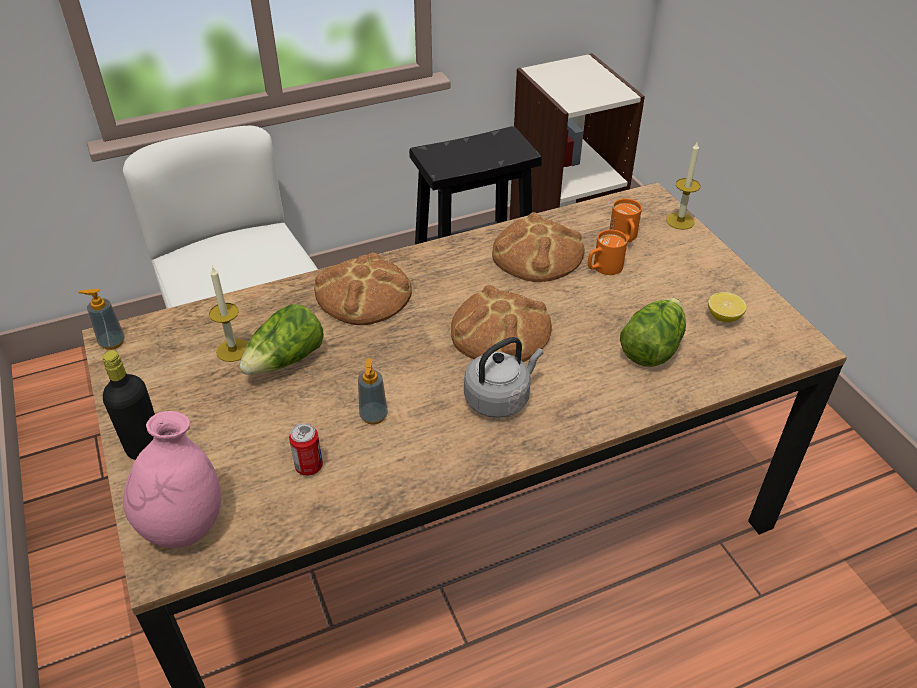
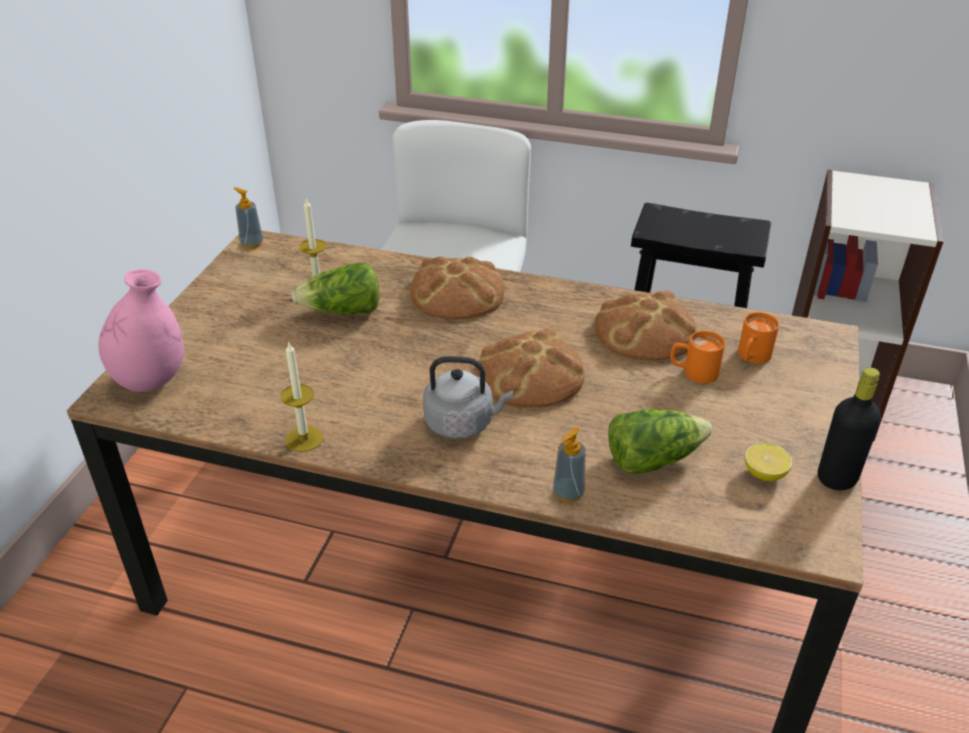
camera: 40 degrees right, 5 degrees down
(145, 447) = (190, 319): black bottle -> black bottle (836, 478)
(309, 466) = (268, 389): can -> none
(373, 416) = (353, 381): soap dispenser -> soap dispenser (568, 493)
(680, 221) = (834, 370): candle -> candle (304, 439)

